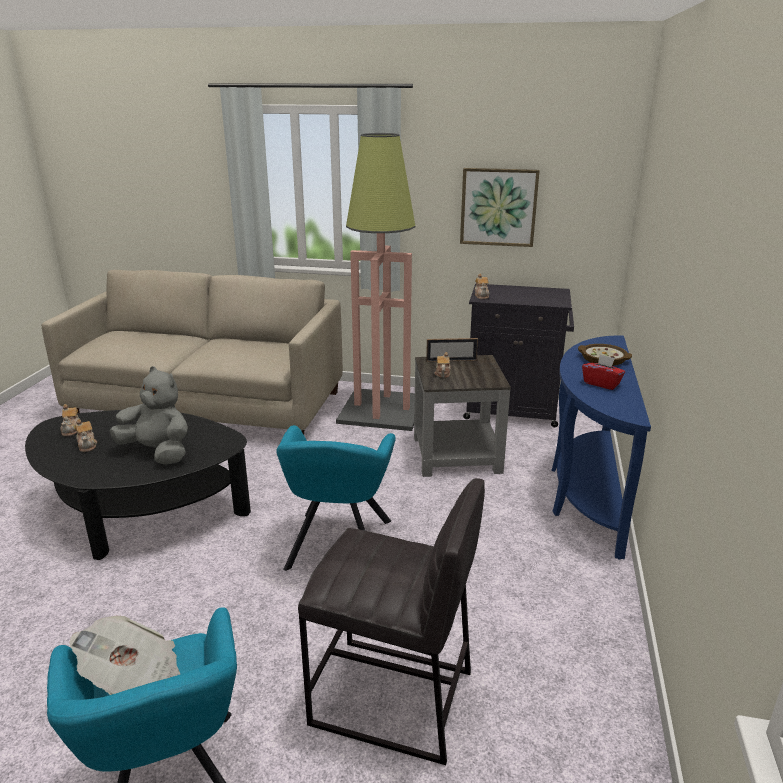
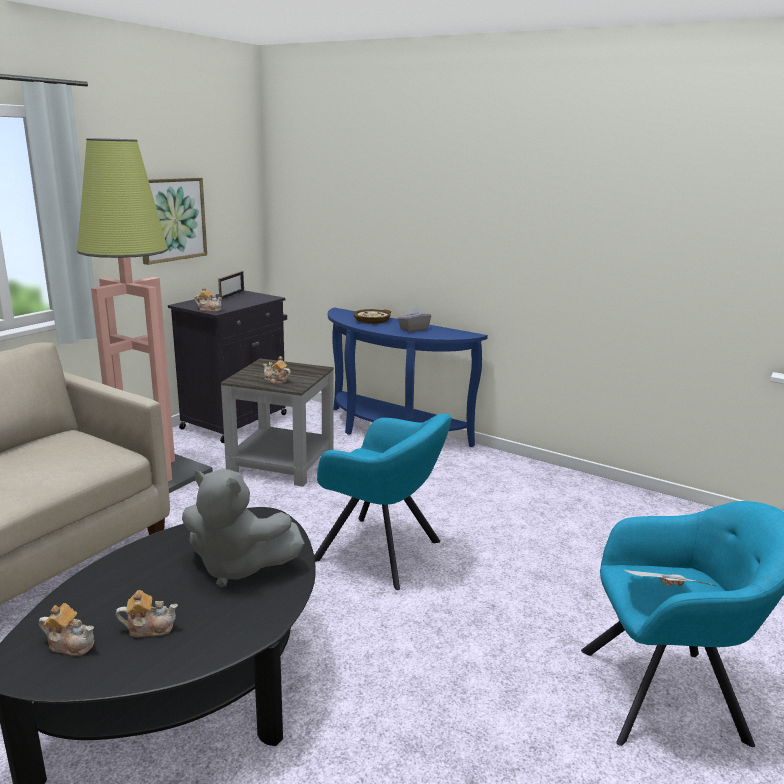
camera: 70 degrees left, 5 degrees down
(158, 452) = (237, 567): grey plush toy -> grey plush toy turned 120 degrees counterclockwise
(393, 699) = (583, 565): grey stool -> none
(451, 360) = (252, 372): picture frame -> picture frame (232, 296)
(601, 383) = (413, 329): red tissue box -> grey tissue box

